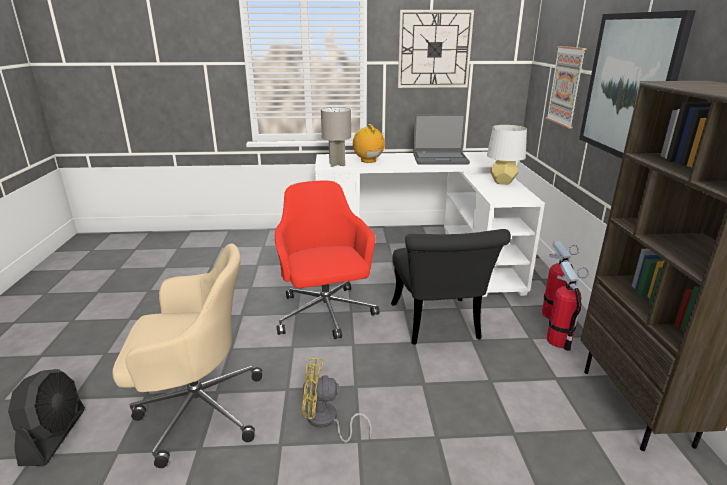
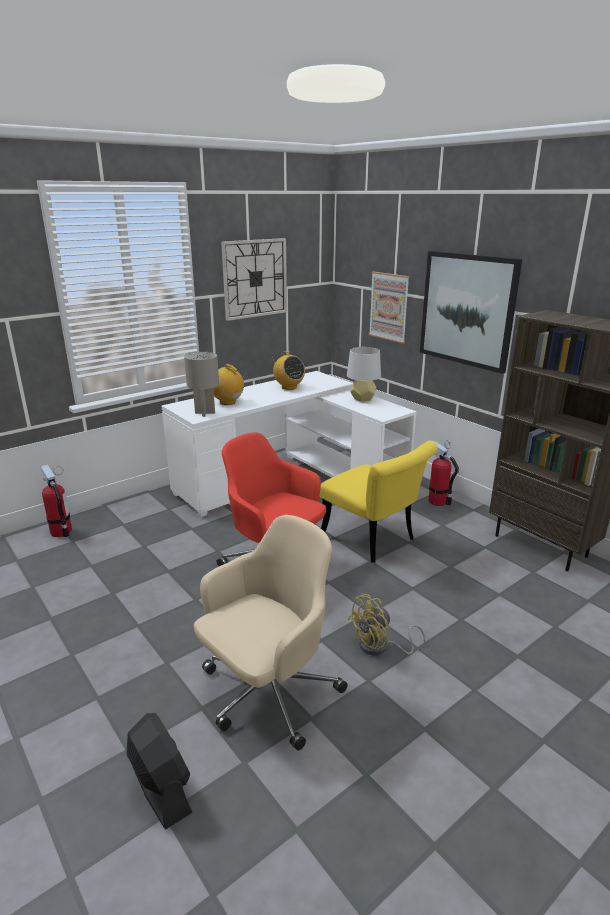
camera: 35 degrees left, 0 degrees up
(438, 326) = (373, 541): black chair -> yellow chair
(440, 159) = (289, 387): laptop -> radio
(559, 340) = (461, 520): fire extinguisher -> fire extinguisher (61, 531)

